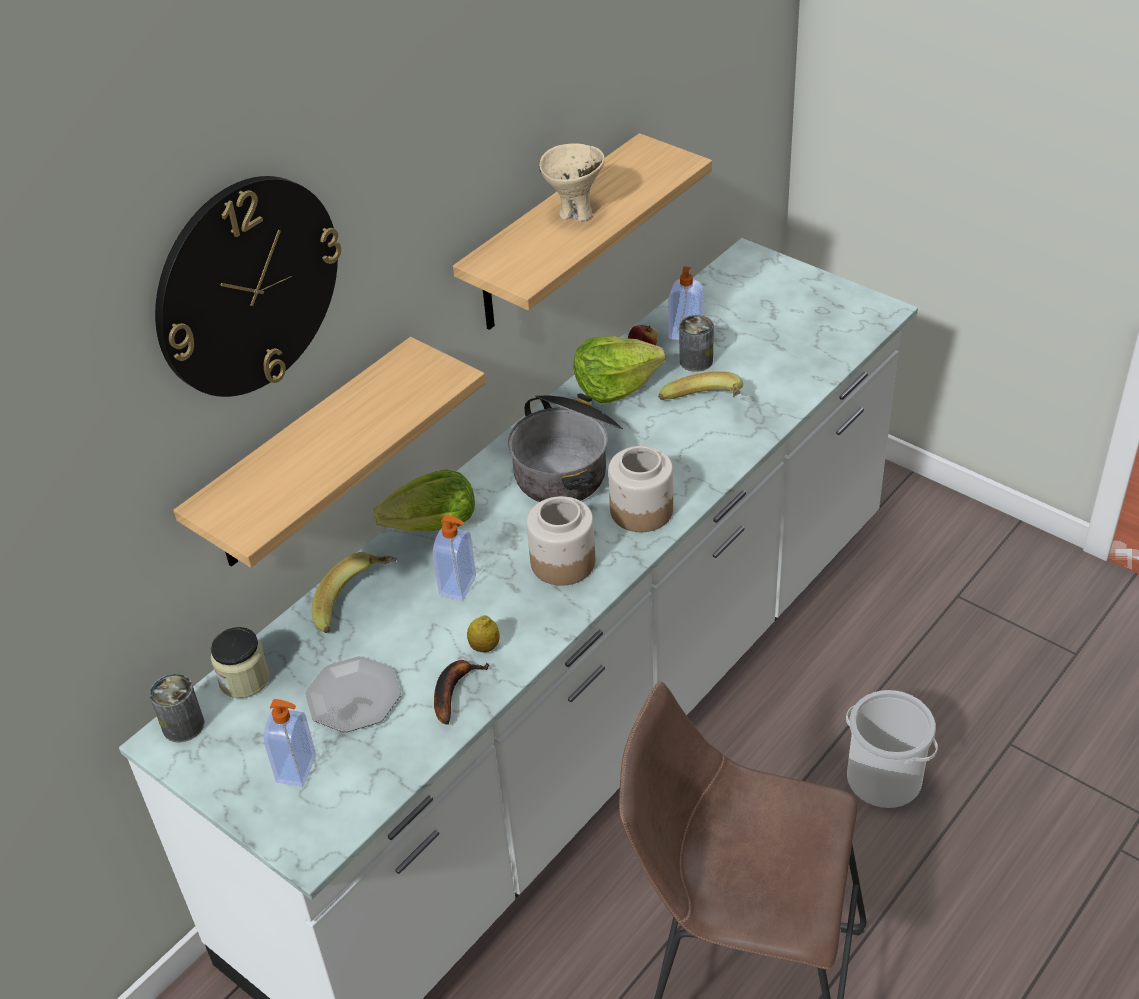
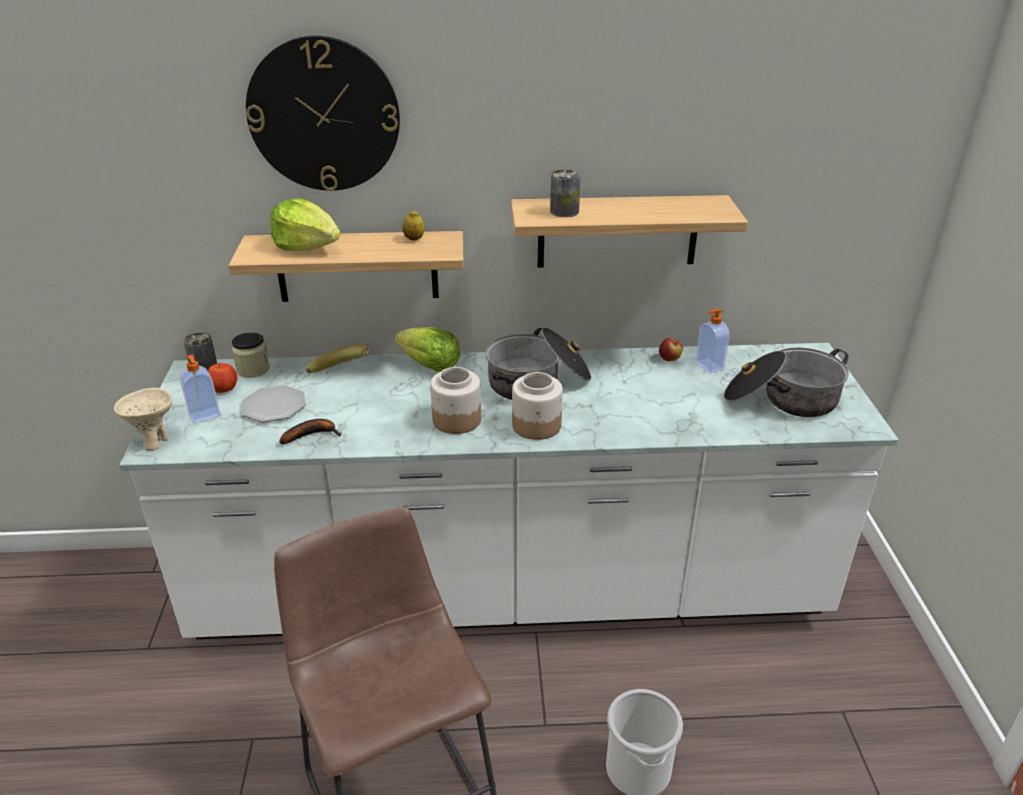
camera: 45 degrees right, 10 degrees down
(255, 725) = (224, 388): none -> apple
(459, 586) = (394, 396): soap dispenser -> none
(484, 647) = (357, 428): lemon -> lemon (414, 239)
(575, 213) = (616, 208): beige bowl -> beige bowl (154, 441)
(615, 385) = (626, 365): lettuce -> lettuce (307, 246)
(696, 361) = (693, 380): can -> can (564, 211)
(704, 408) = (657, 404): banana -> none
(791, 329) = (782, 399): none -> cooking pot

